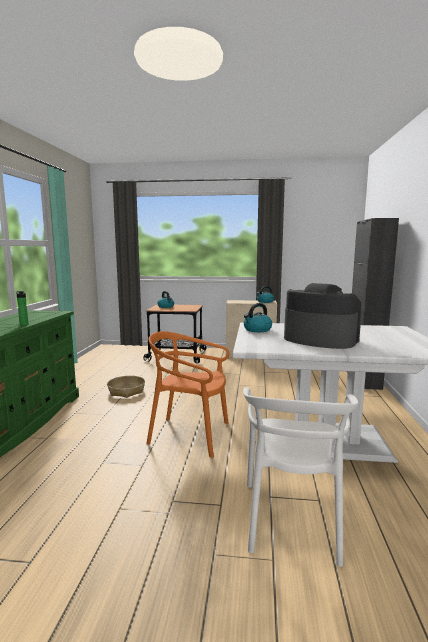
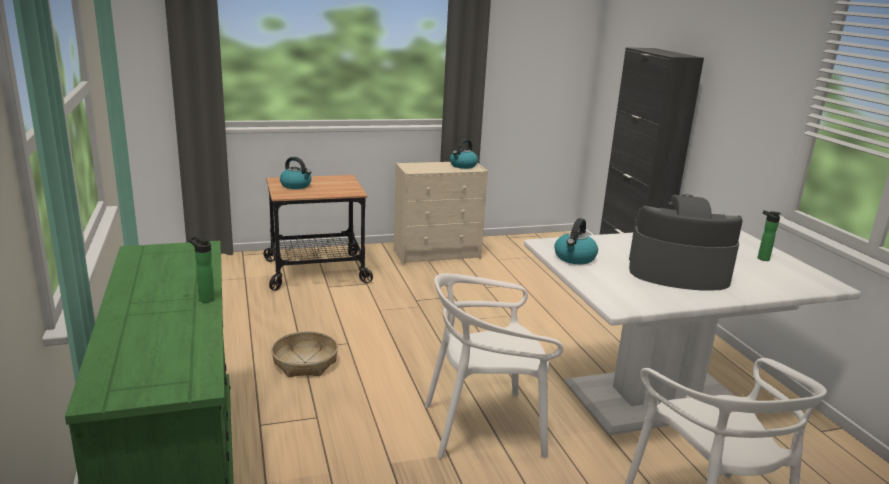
camera: 25 degrees left, 10 degrees up
(190, 435) = (484, 427): orange chair -> white chair
(402, 339) = (761, 258): none -> bottle

